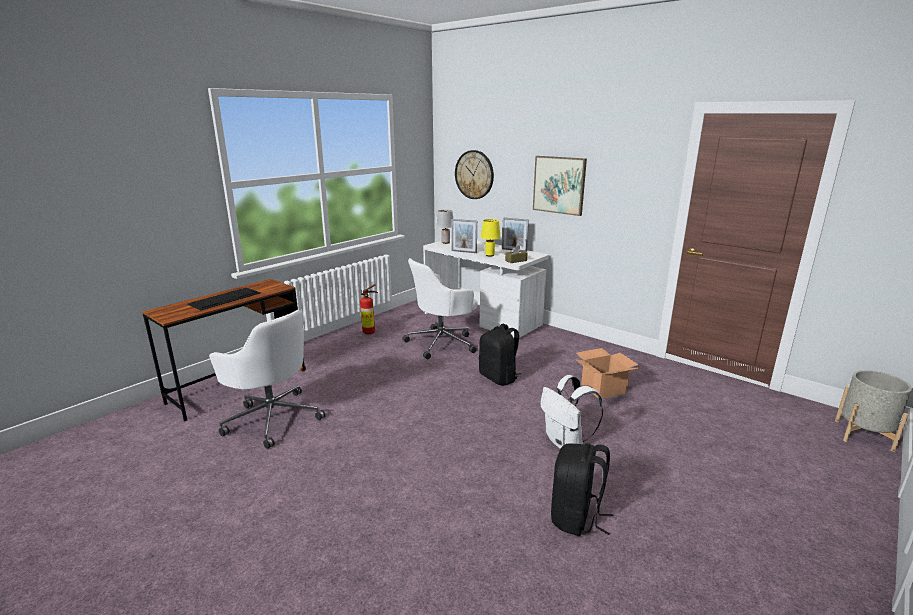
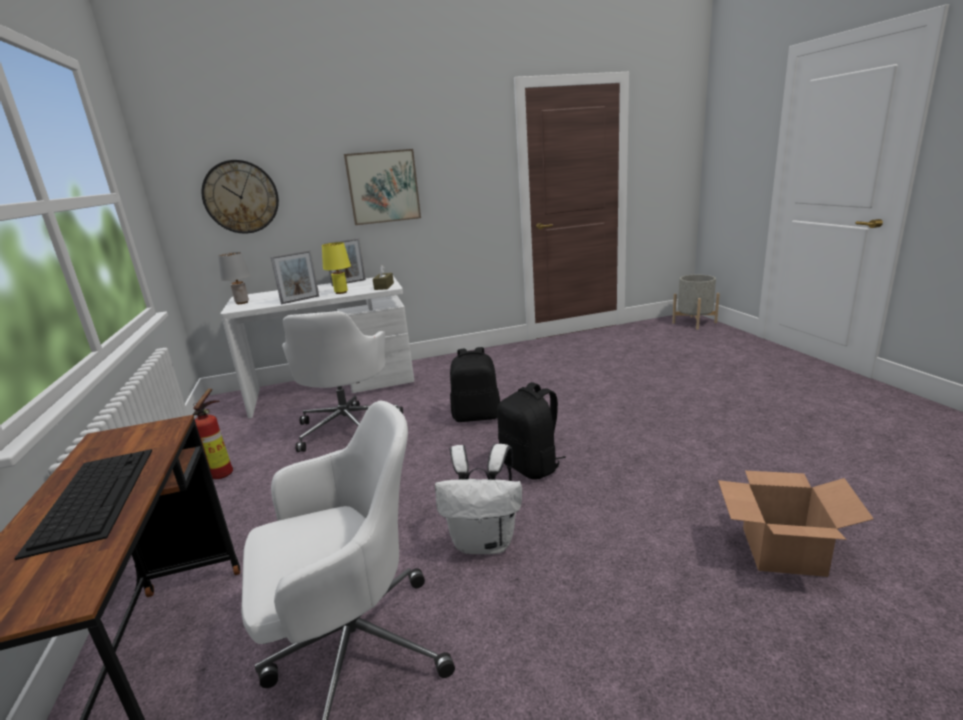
camera: 55 degrees left, 0 degrees up
(566, 442) = (629, 418): white backpack -> white backpack (485, 542)
(576, 517) = (748, 448): black backpack -> black backpack (531, 466)
(603, 389) = (556, 375): cardboard box -> cardboard box (783, 551)

